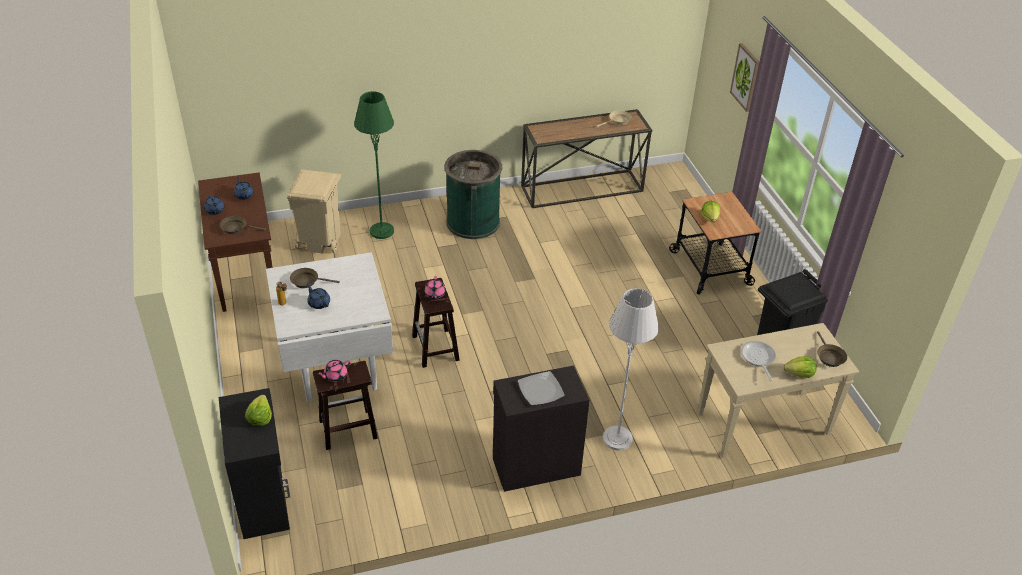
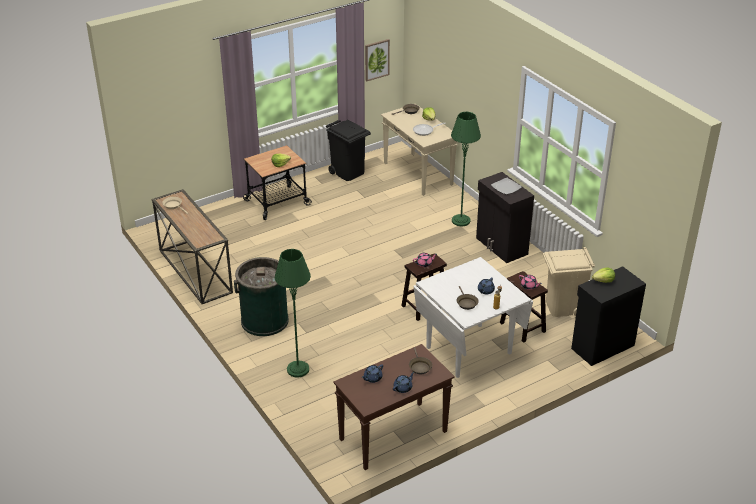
camera: 105 degrees left, 5 degrees down
(320, 241) = (327, 404): beige trash can -> beige trash can (563, 307)
(617, 439) = (461, 221): white floor lamp -> green floor lamp
(745, 77) = (194, 97): picture -> picture (376, 59)

